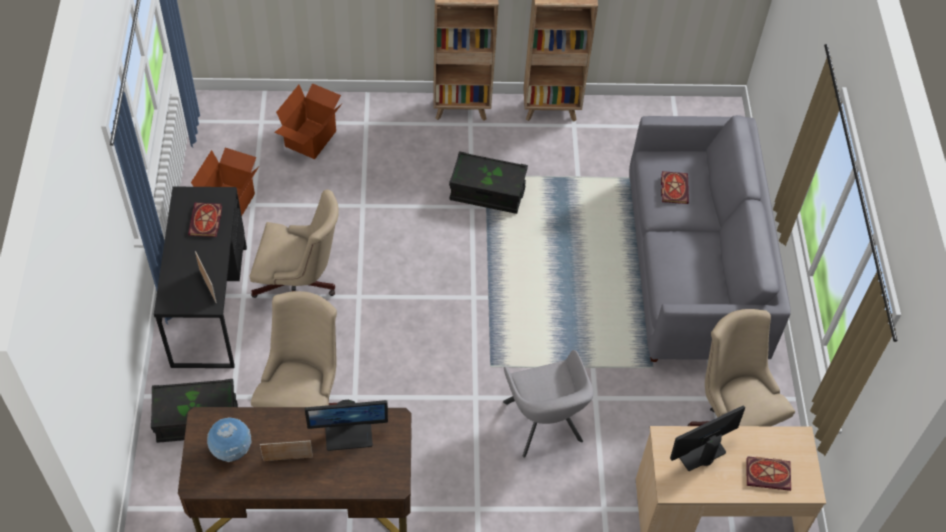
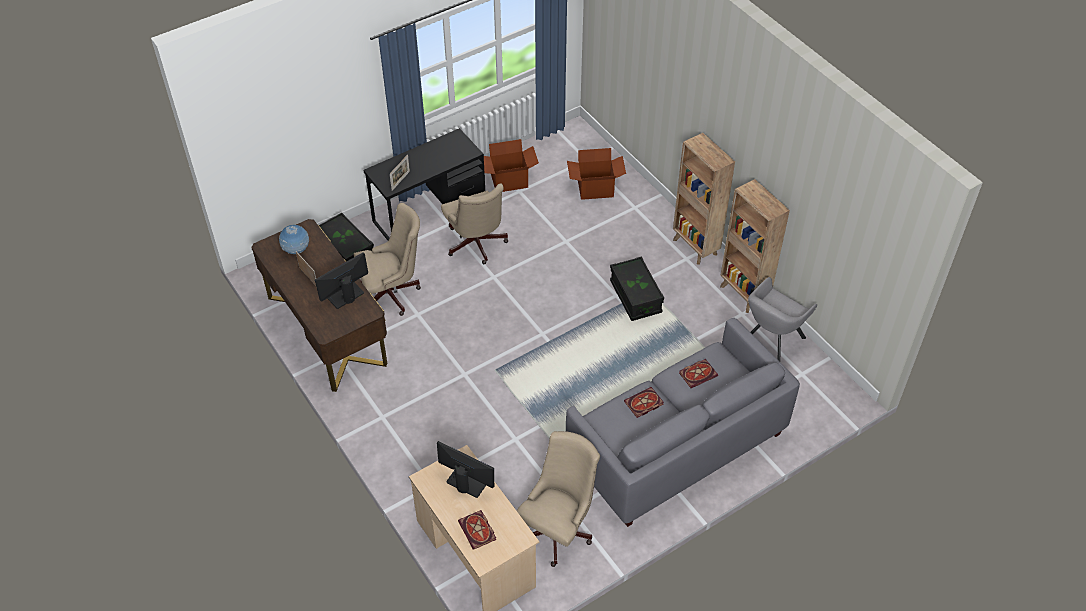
camera: 60 degrees right, 5 degrees down
(206, 222) = (446, 155): book -> book (643, 404)
(349, 434) = (345, 295): monitor -> monitor turned 90 degrees clockwise
(544, 425) = (471, 421): grey armchair -> grey armchair (770, 342)

